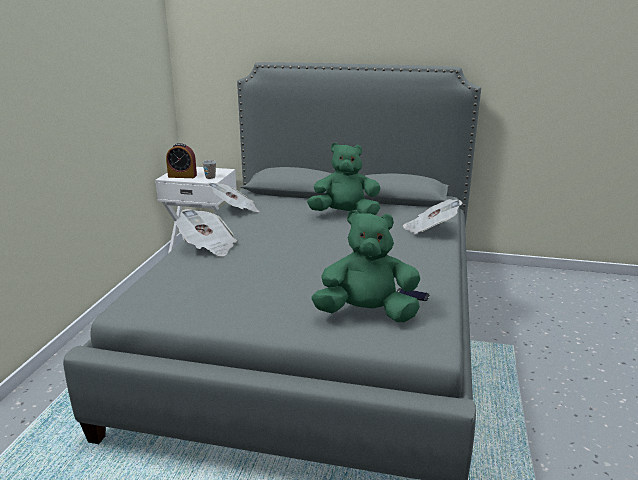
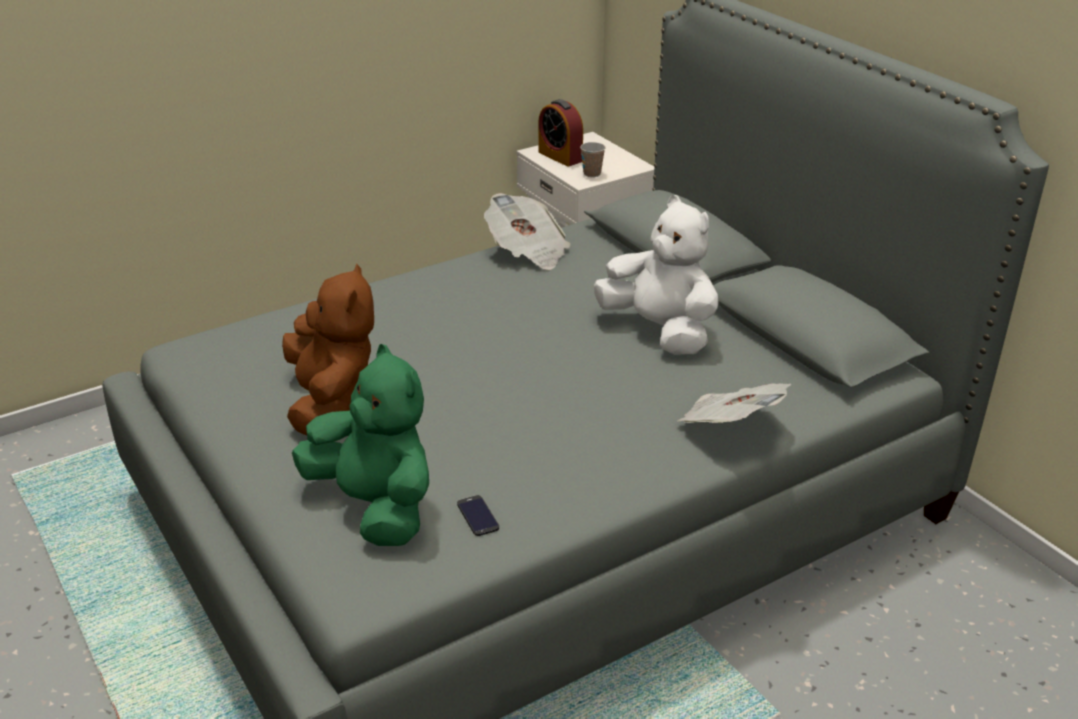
camera: 45 degrees right, 10 degrees up
(208, 246) = (389, 302): newspaper -> none
(263, 291) = (331, 404): none -> brown plush toy
(345, 214) = (660, 331): green plush toy -> white plush toy

